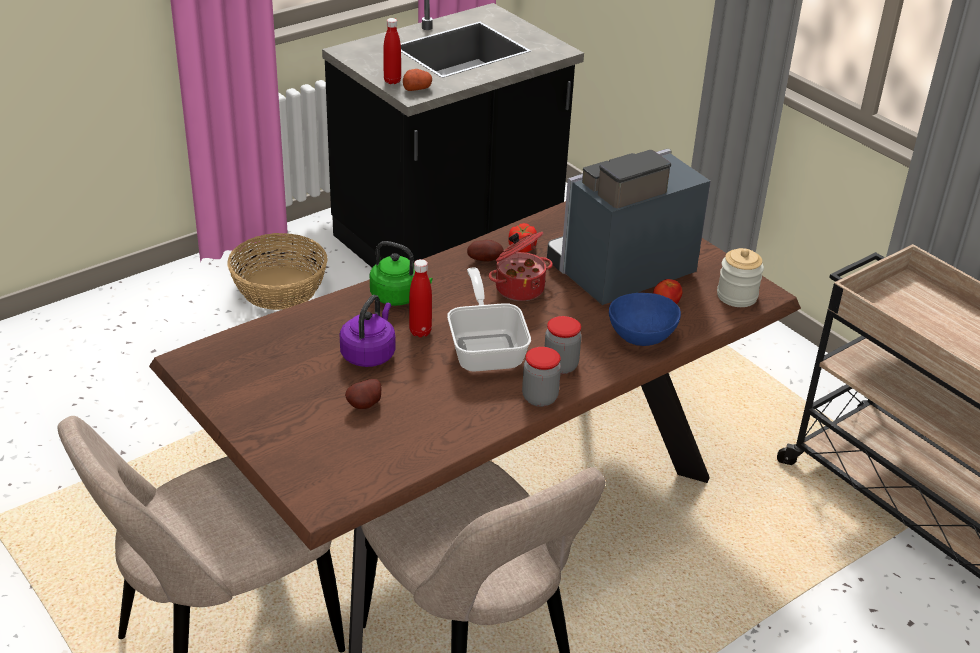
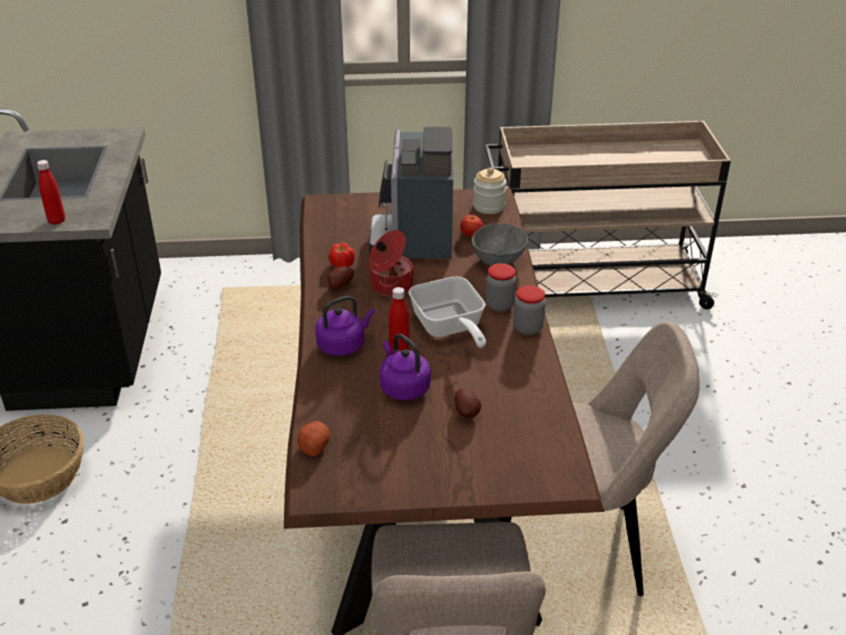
camera: 55 degrees left, 0 degrees up
(398, 297) = (343, 345): green kettle -> purple kettle
(417, 88) = (87, 214): potato -> potato (314, 446)
(486, 348) = (449, 328): frying pan -> frying pan turned 135 degrees counterclockwise
(643, 338) = (499, 259): blue bowl -> grey bowl

